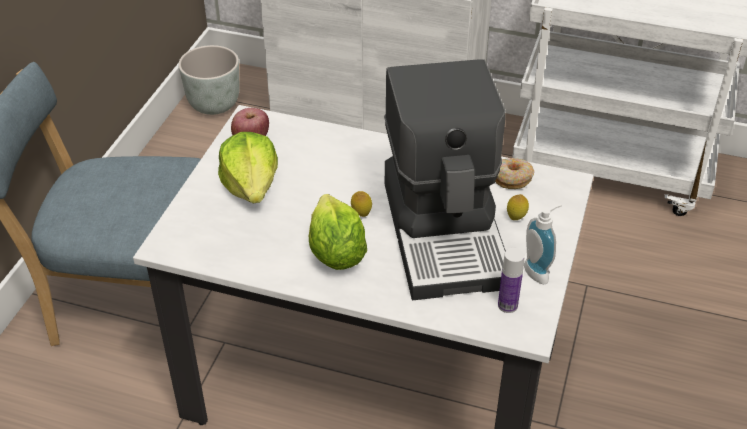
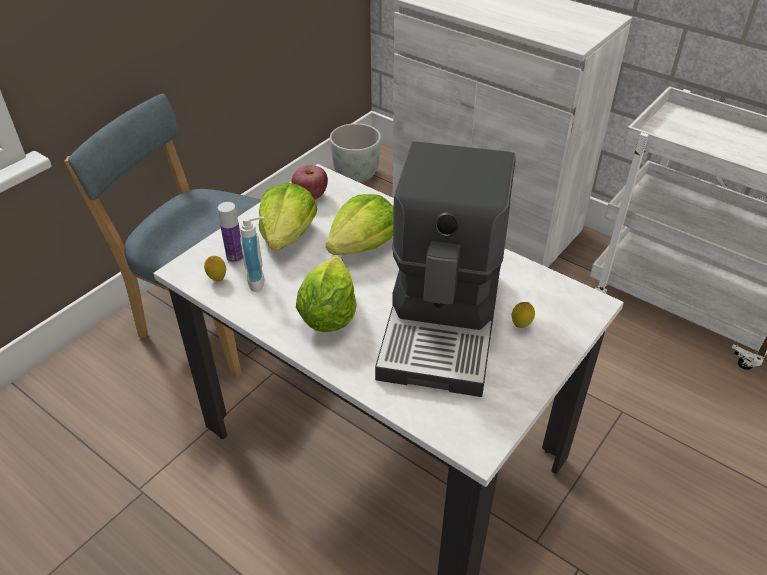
camera: 20 degrees right, 0 degrees up
(332, 178) = (363, 245): none -> lettuce
(361, 214) = (371, 284): lemon -> lemon (217, 279)
(507, 305) = (468, 412): bottle -> bottle (235, 257)
(512, 178) = (536, 286): donut -> none
(539, 271) = (519, 386): soap dispenser -> soap dispenser (260, 281)

